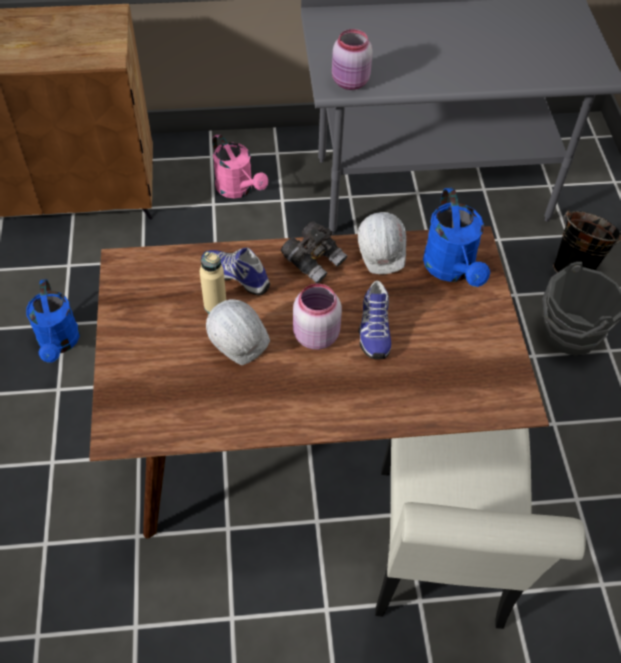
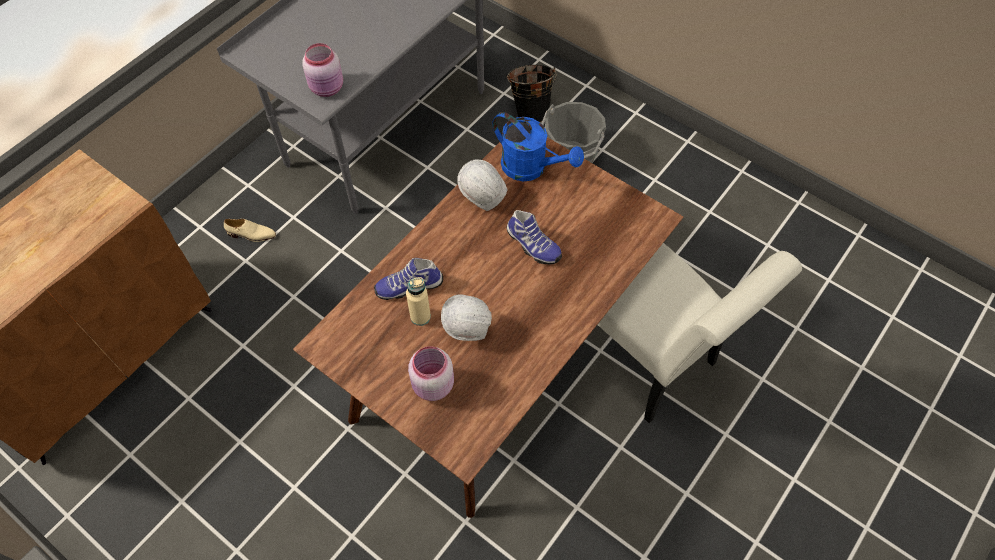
camera: 45 degrees left, 5 degrees up
(59, 343) = (254, 457): blue watering can -> none
(238, 189) = (251, 234): pink watering can -> beige shoe
(314, 261) = (445, 233): grey binoculars -> none
(314, 335) = (503, 280): pink jar -> pink jar (432, 385)

